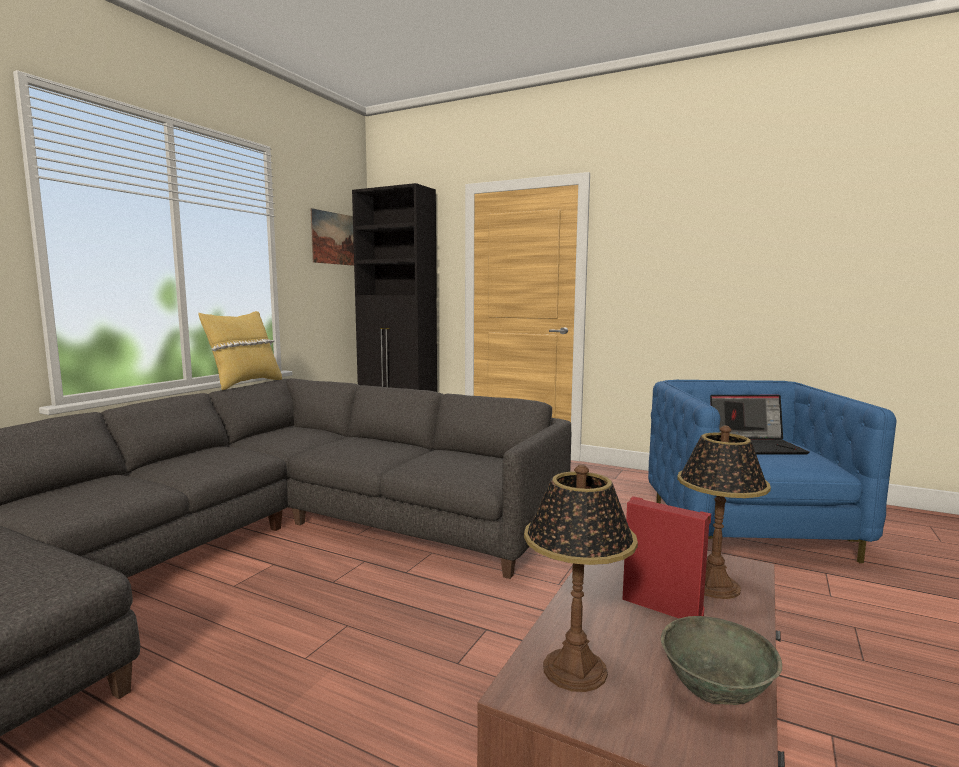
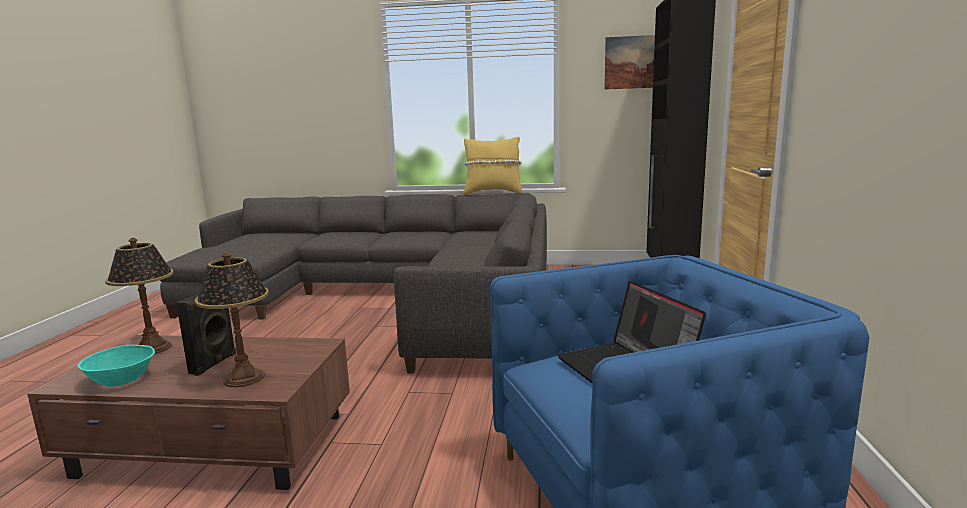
camera: 70 degrees right, 5 degrees up
(662, 607) = (214, 363): red speaker -> black speaker
(714, 686) = (122, 379): grey bowl -> turquoise bowl

